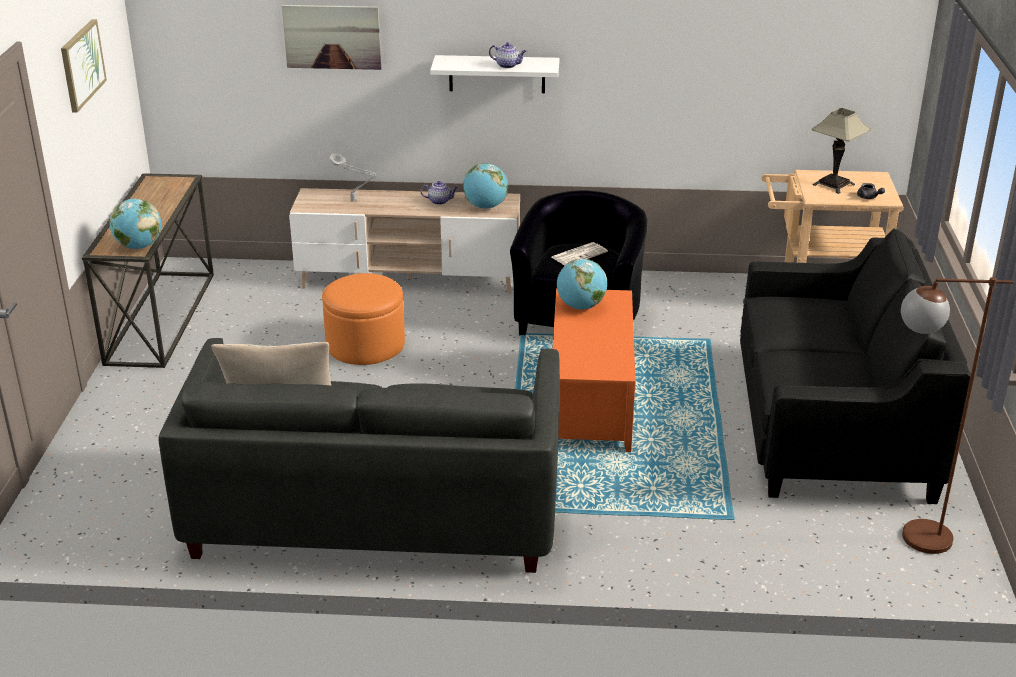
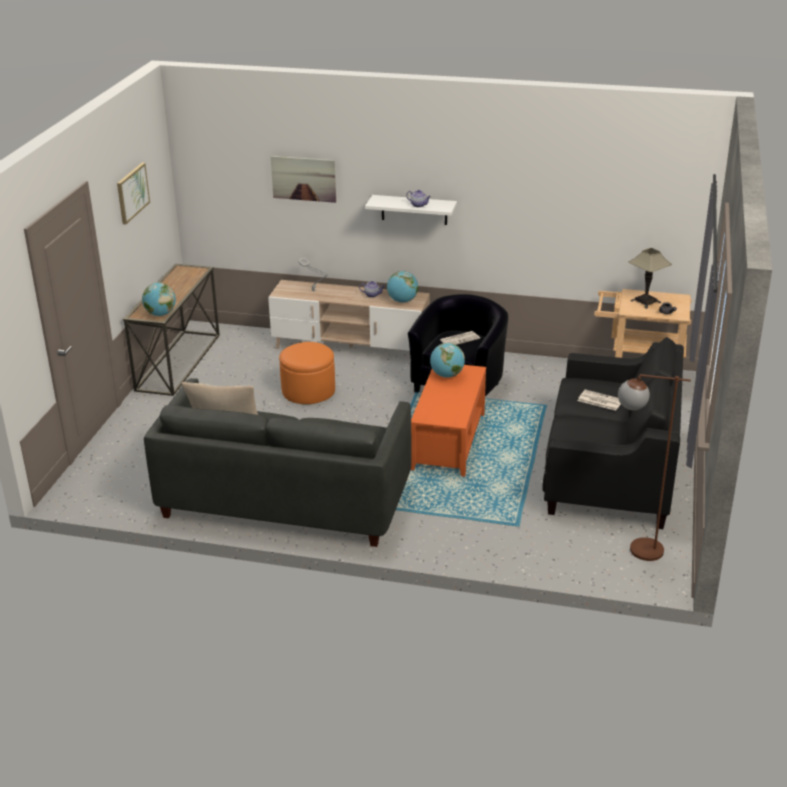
camera: 10 degrees right, 0 degrees up
(811, 326) = (599, 400): none -> newspaper

